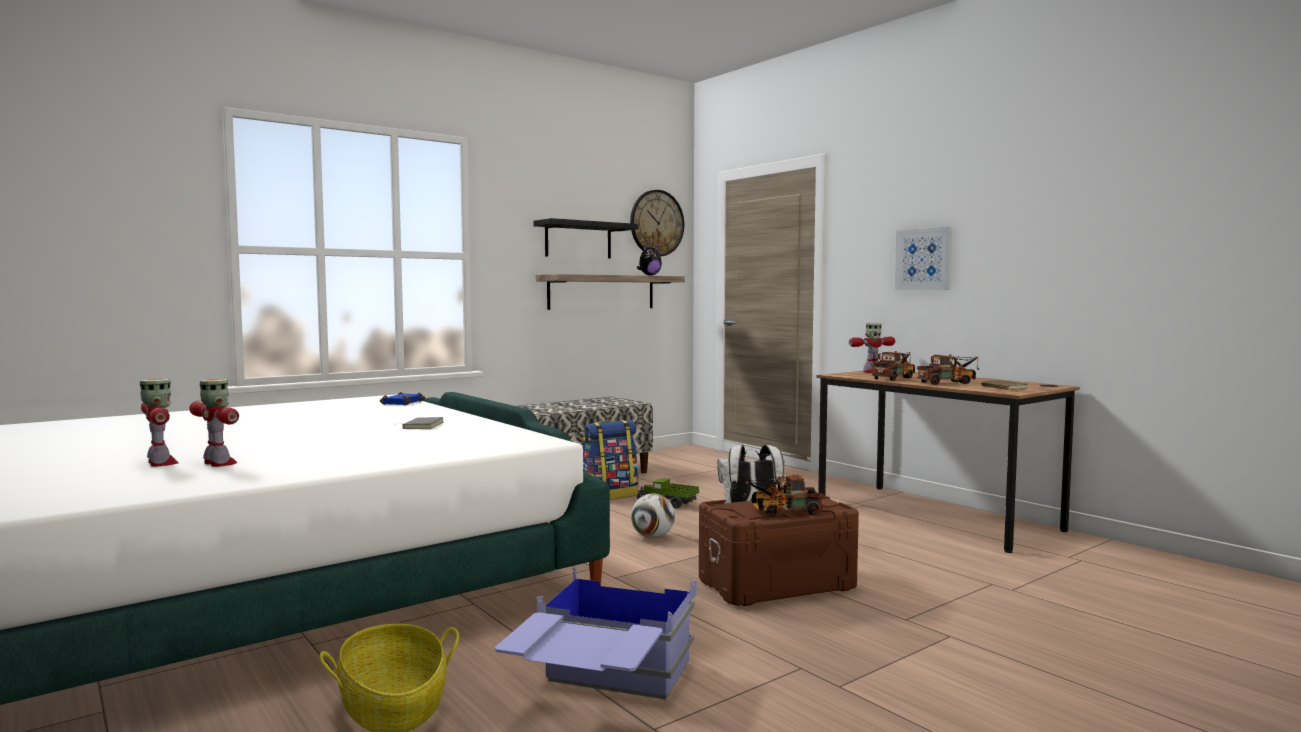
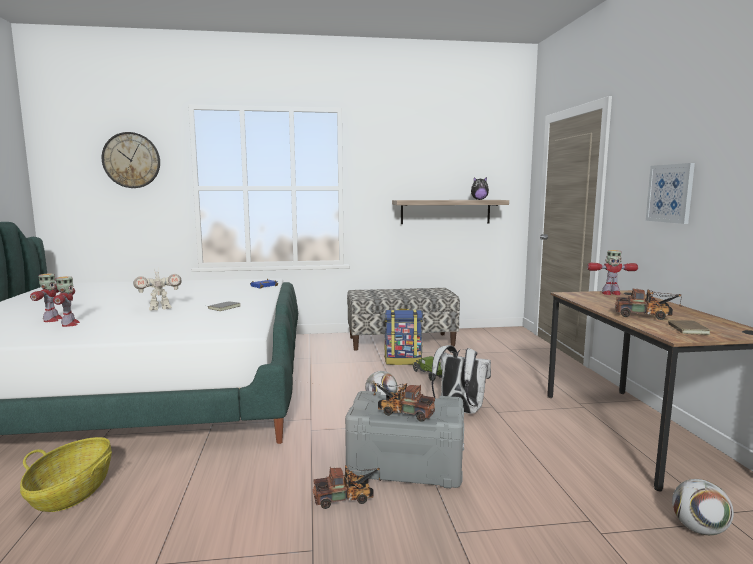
camera: 30 degrees right, 5 degrees up
(319, 436) = (159, 309): none -> toy robot
(578, 240) = (427, 174): black shelf -> none
(601, 694) = (170, 523): blue storage box -> none
(656, 223) = (496, 159): wall clock -> wall clock (131, 160)
(775, 583) = (405, 465): brown storage box -> grey storage box
(895, 378) = (610, 304): toy truck -> toy truck (347, 498)
(1070, 570) = (699, 529): none -> football

